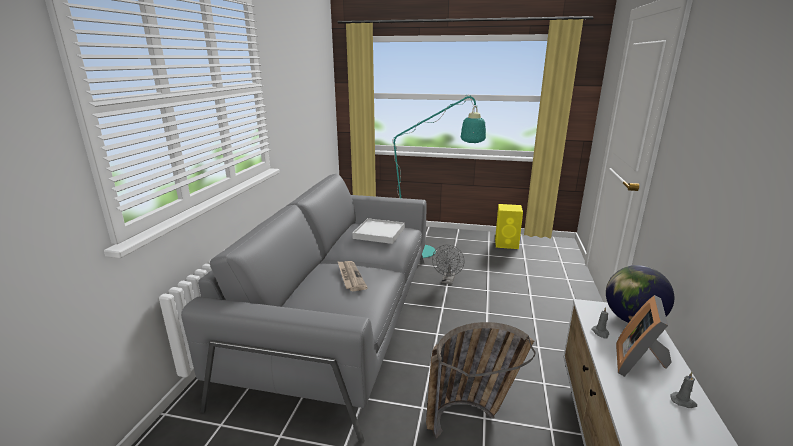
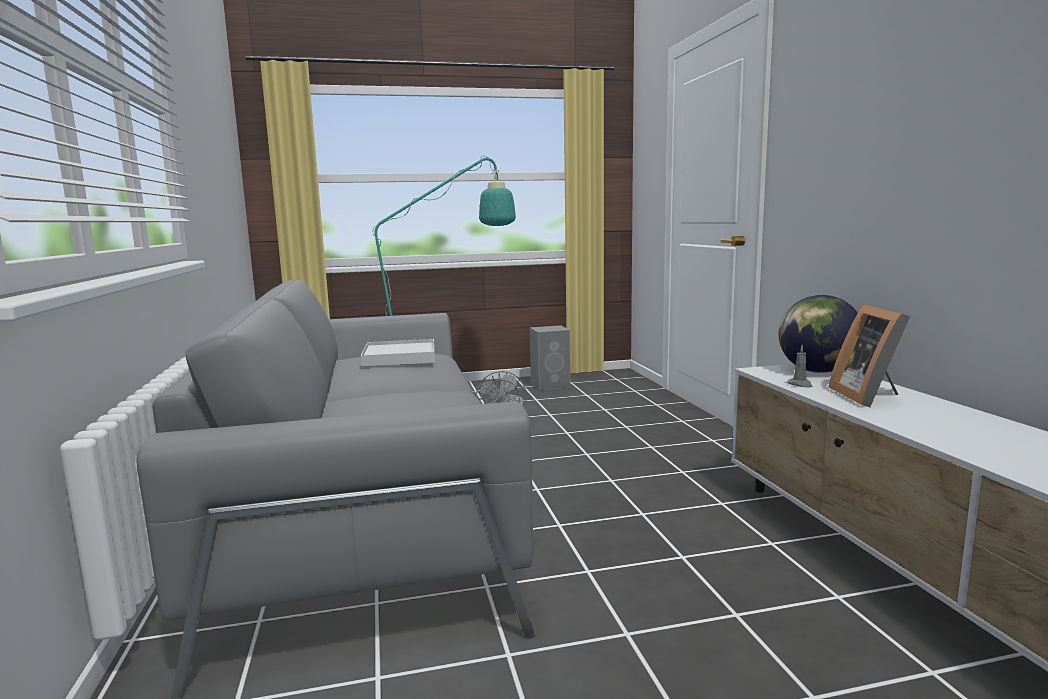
camera: 25 degrees left, 10 degrees down
(350, 277) = (407, 397): newspaper -> none
(472, 415) = (664, 558): basket -> none
(507, 244) = (551, 385): yellow speaker -> grey speaker
(683, 401) = (946, 411): grey candle -> none

